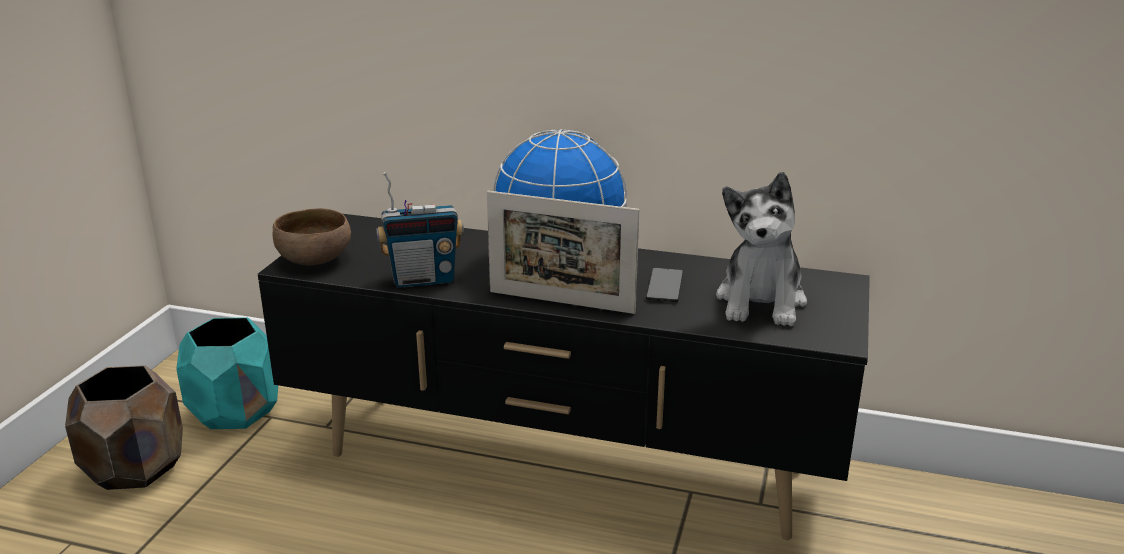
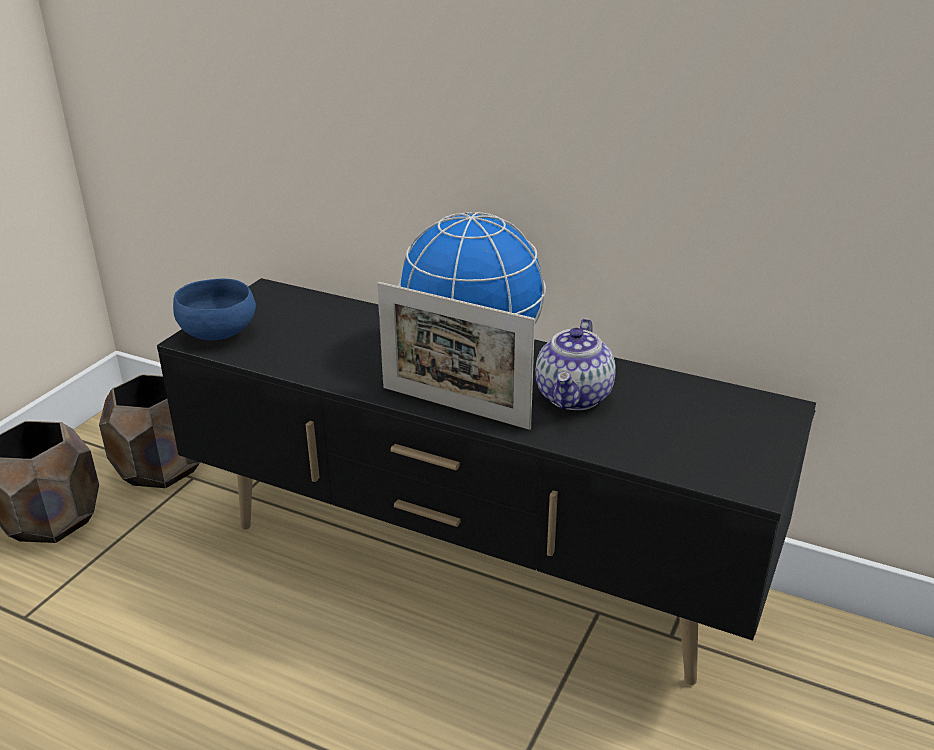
camera: 10 degrees right, 5 degrees up
(237, 412) = (163, 469): turquoise planter -> brown planter
(316, 259) = (220, 333): brown bowl -> blue bowl
(423, 279) = (319, 366): radio -> none
(664, 286) = (574, 397): phone -> teapot
(761, 301) = (678, 426): plush toy -> none

